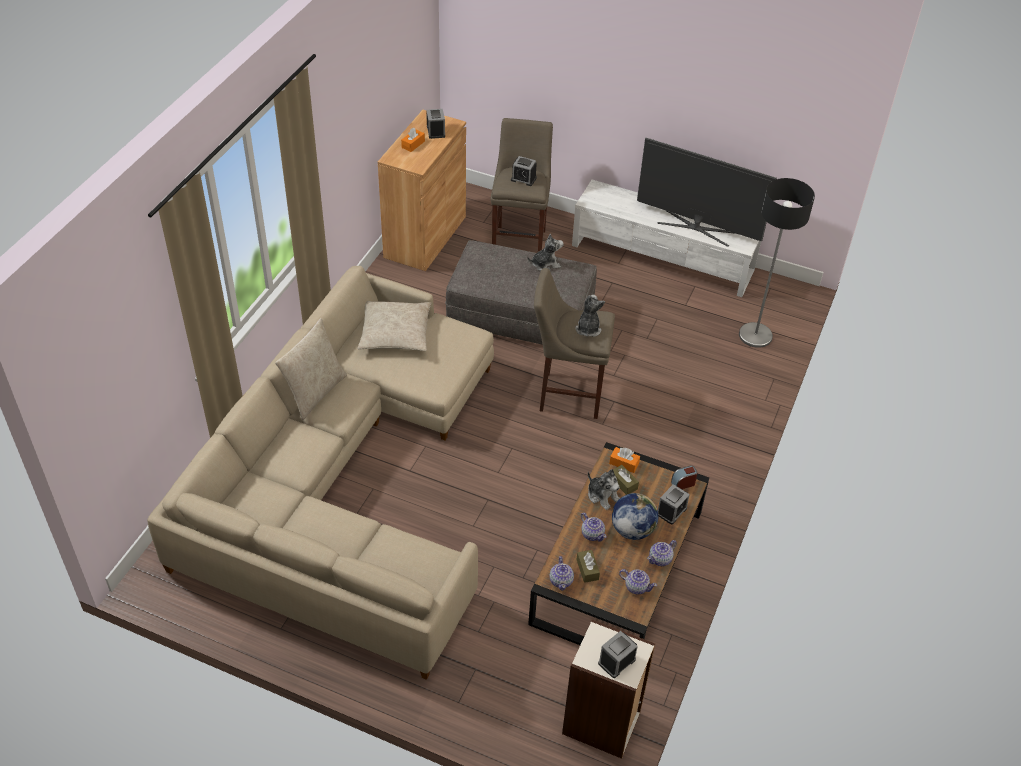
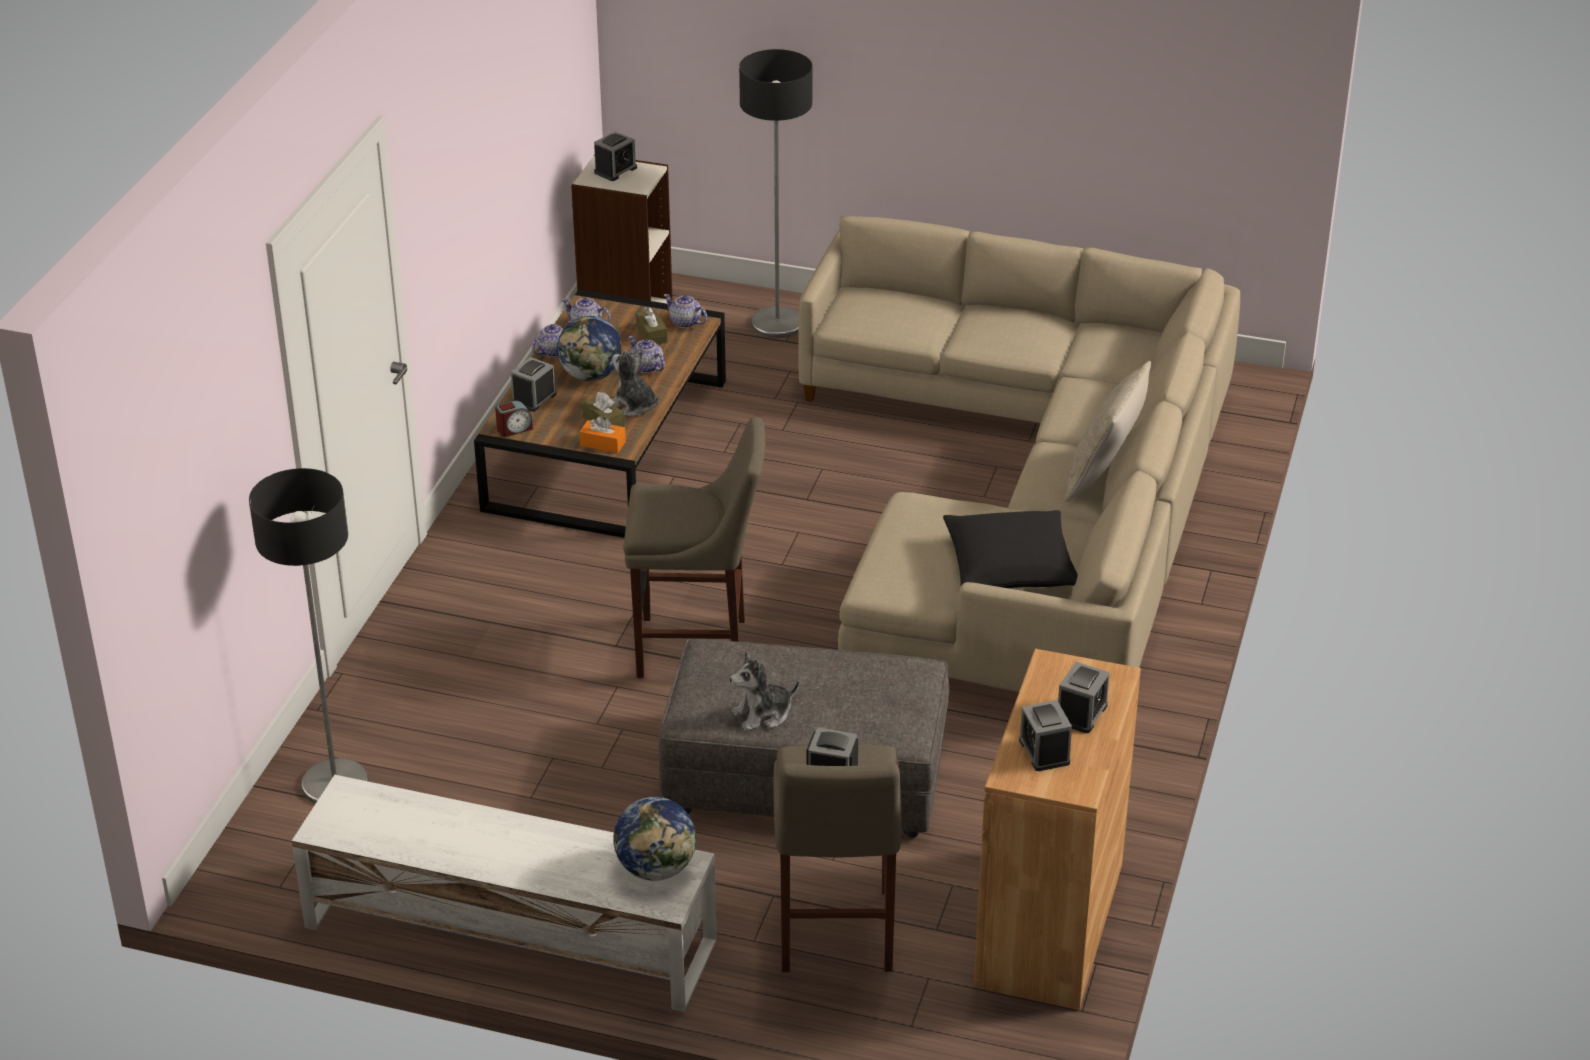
camera: 175 degrees right, 10 degrees down
(395, 333) = (1010, 565): beige pillow -> black pillow
(413, 144) = (1081, 713): orange tissue box -> alarm clock
(479, 693) = (776, 323): none -> floor lamp
(561, 580) = (685, 322): teapot -> teapot turned 45 degrees counterclockwise
(588, 329) = (669, 507): plush toy -> none
(601, 200) = (656, 868): none -> globe
(697, 227) = (442, 825): television -> none

